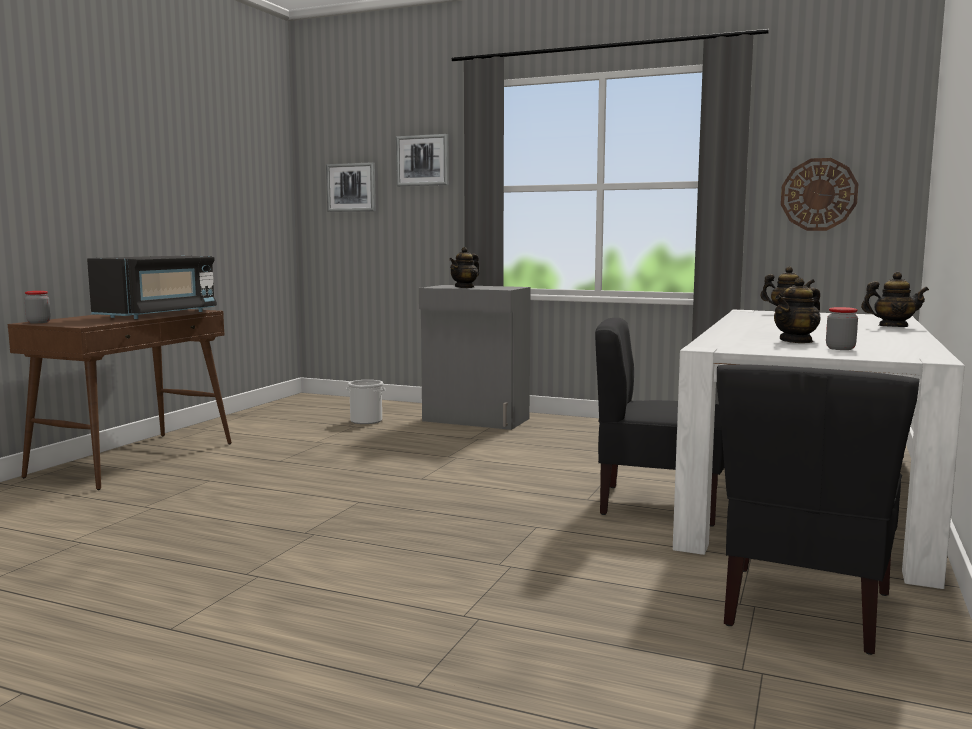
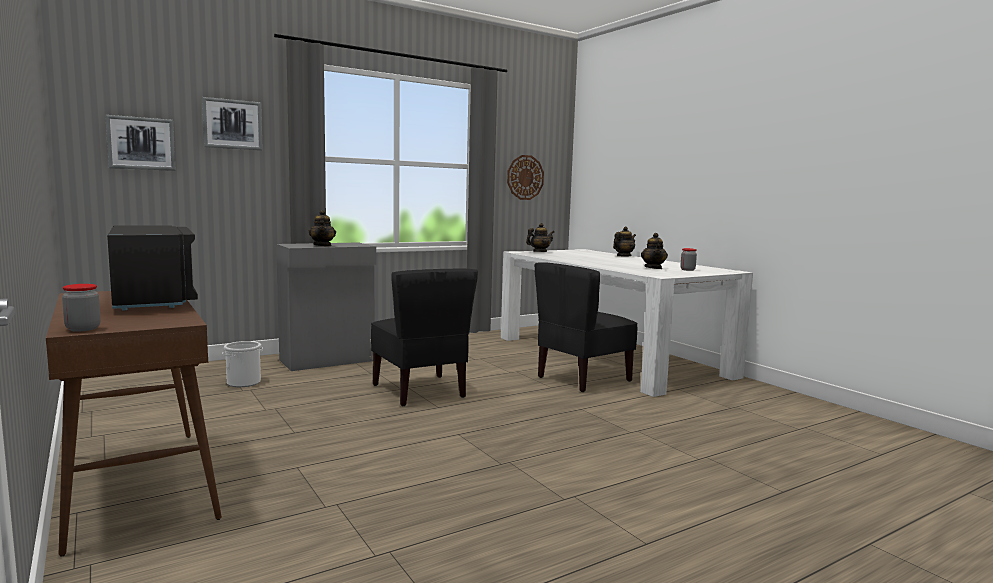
camera: 55 degrees left, 0 degrees up
(804, 609) = (745, 401): black chair -> black chair (420, 391)

